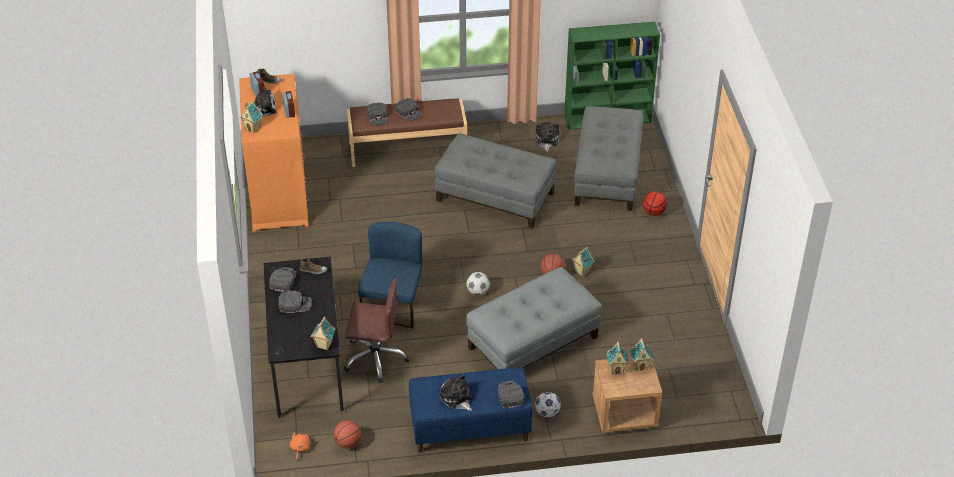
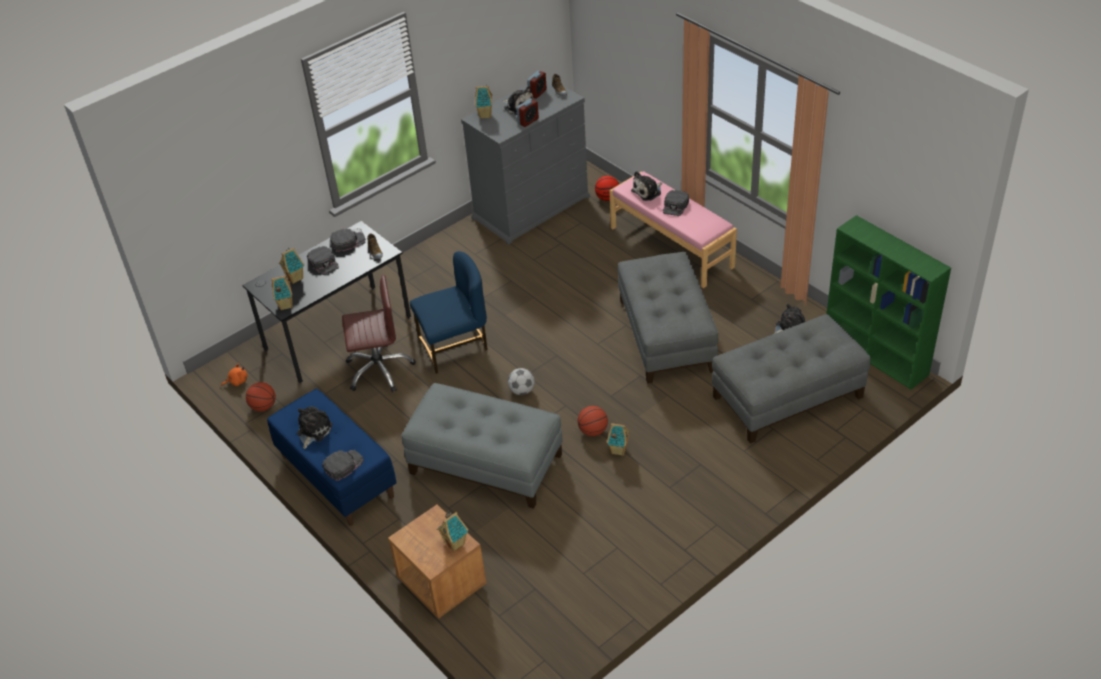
camera: 60 degrees right, 0 degrees up
(278, 194) = (531, 207): orange dresser -> grey dresser
(375, 358) = (379, 369): brown office chair -> brown office chair turned 75 degrees counterclockwise
(378, 116) = (648, 192): black cap -> plush toy
(407, 149) = (672, 247): brown bench -> pink bench
(547, 412) = (398, 522): football -> none
(616, 369) = (436, 526): toy house -> toy house (295, 278)
(653, 212) = (766, 461): basketball -> basketball (607, 198)

